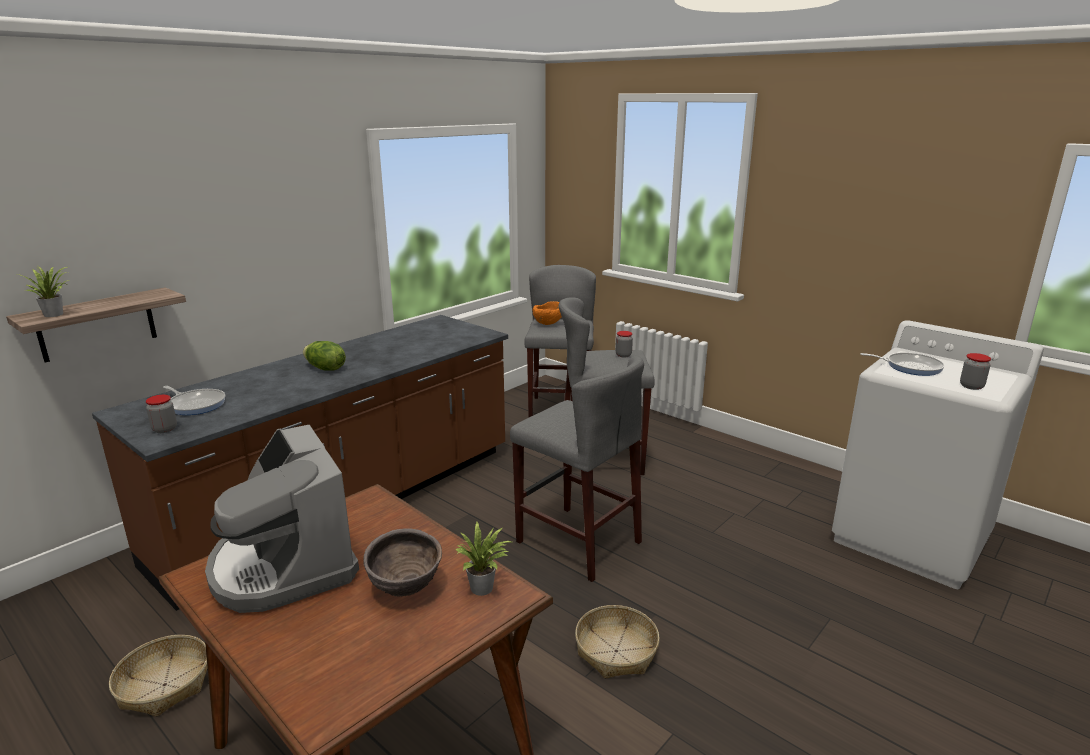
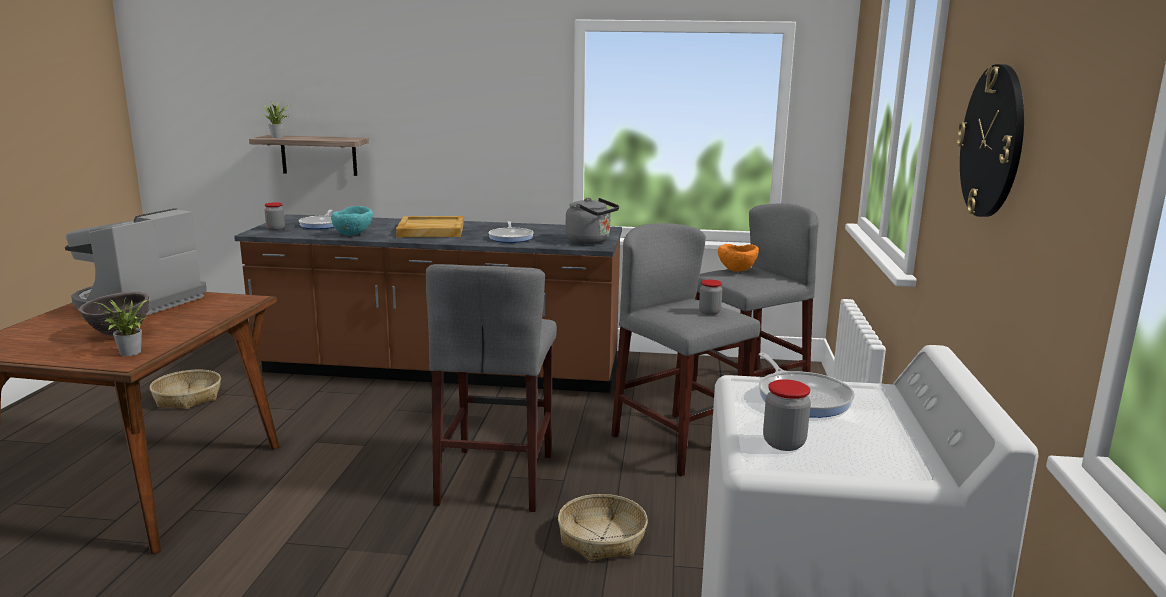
camera: 55 degrees right, 5 degrees down
(277, 400) = (353, 235): none -> turquoise bowl
(325, 368) = (430, 230): lettuce -> beige tray
(410, 350) = (511, 237): none -> frying pan
(469, 332) = (591, 241): none -> grey kettle
(616, 651) = (332, 548): basket -> basket (602, 538)
(860, 209) = (992, 141): none -> wall clock

